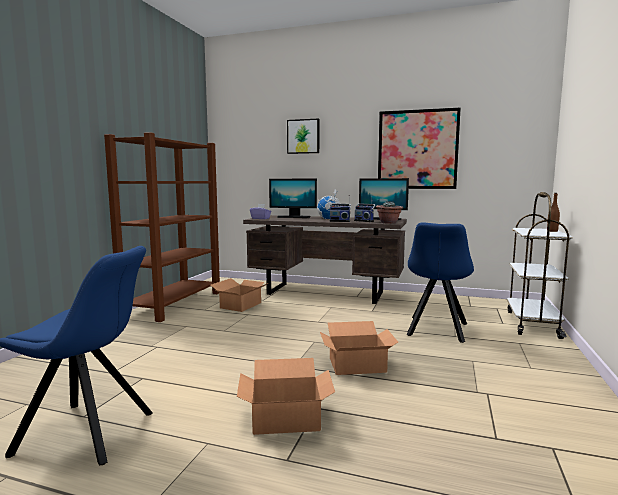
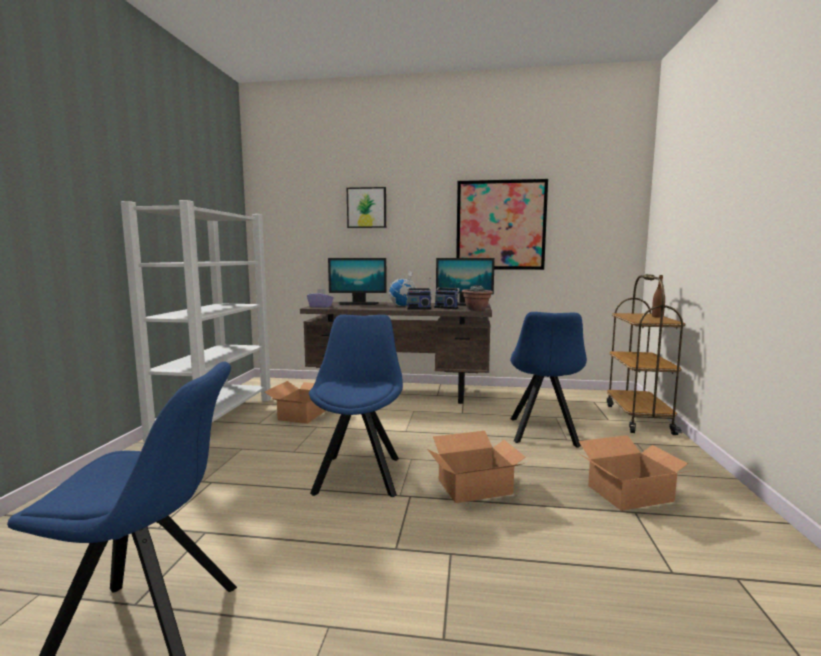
camera: 10 degrees left, 0 degrees up
(173, 304) = (215, 417): brown bookcase -> white bookcase
(268, 350) = (359, 475): none -> blue chair
(286, 418) = (419, 574): cardboard box -> cardboard box (631, 494)
(532, 324) = (638, 418): white cart -> brown cart

